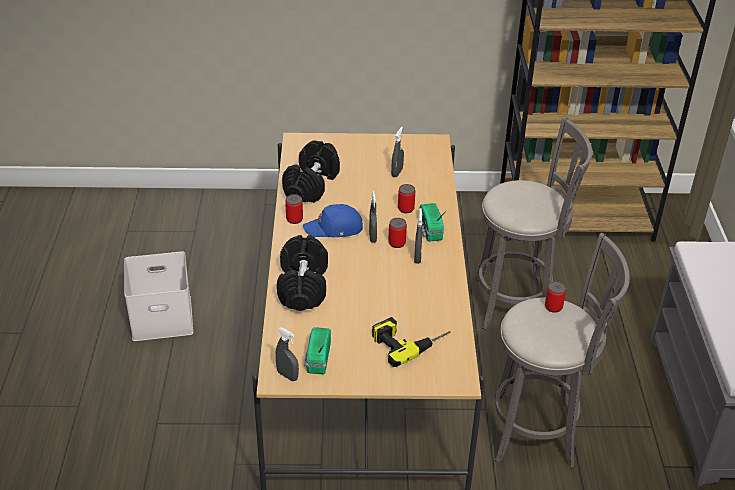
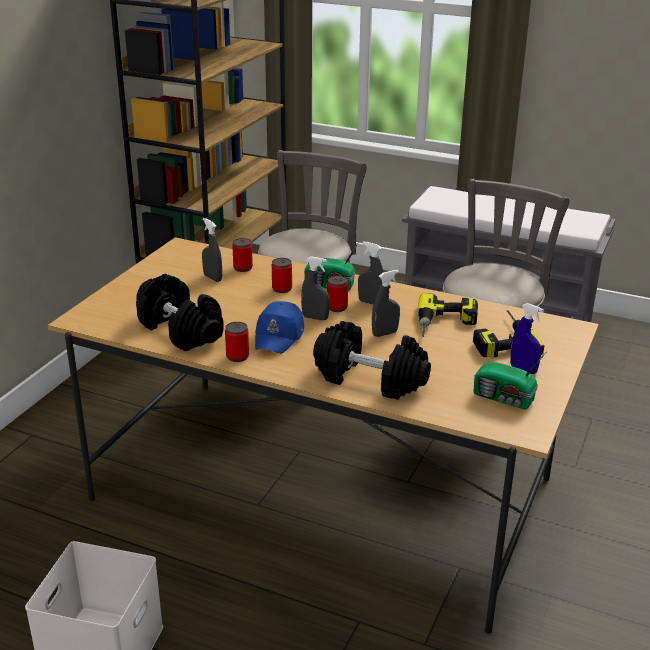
camera: 65 degrees left, 10 degrees down
(287, 375) = (524, 424): grey spray bottle -> grey spray bottle (385, 333)
(367, 361) = (523, 369): none -> blue spray bottle
(411, 305) = (446, 324): none -> power drill
(553, 307) = (470, 272): can -> can (243, 268)

